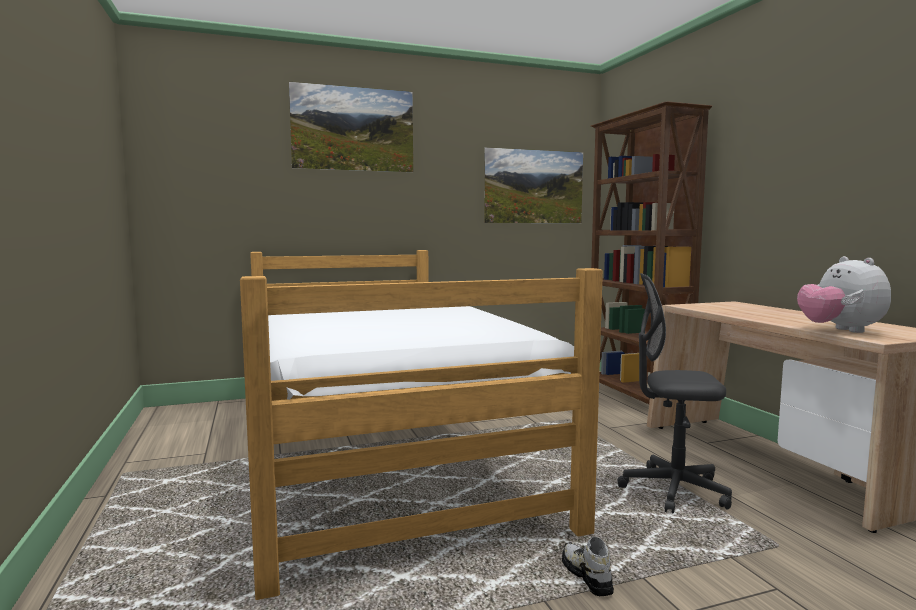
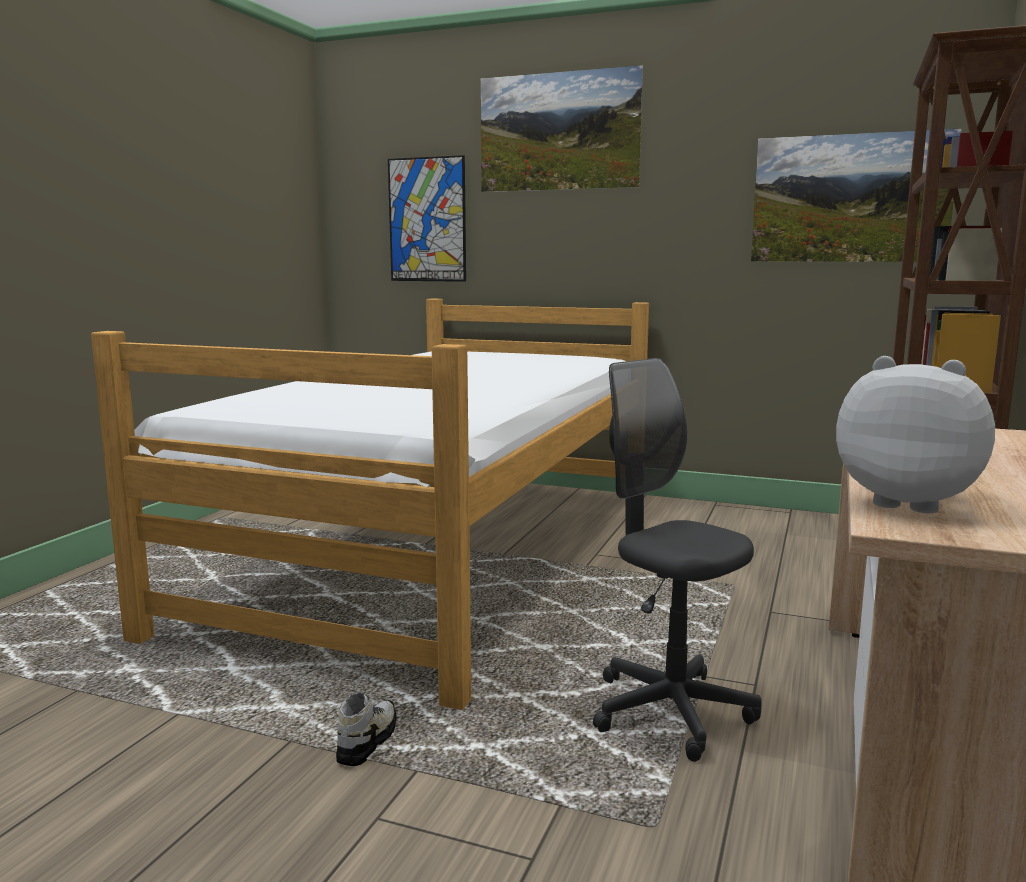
camera: 40 degrees right, 5 degrees up
(242, 188) = (427, 220): none -> picture
(840, 330) = (907, 502): plush toy -> plush toy turned 90 degrees clockwise

